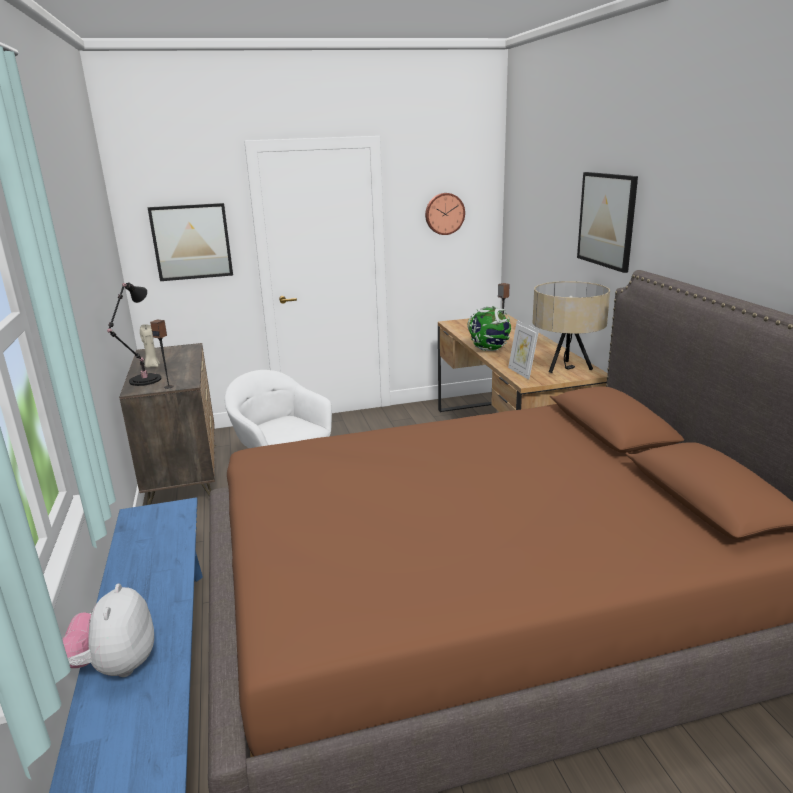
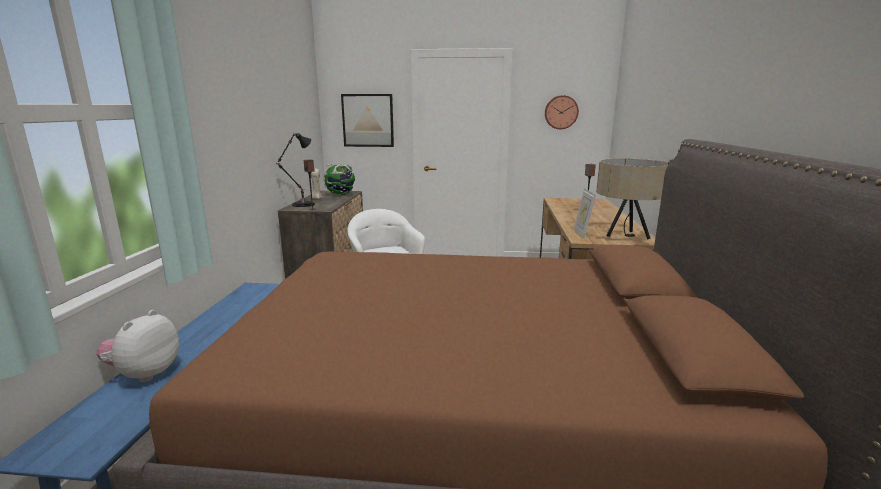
camera: 20 degrees right, 5 degrees down
(489, 349) = (568, 217): globe -> globe (340, 195)
(607, 220) = (677, 102): picture -> none

